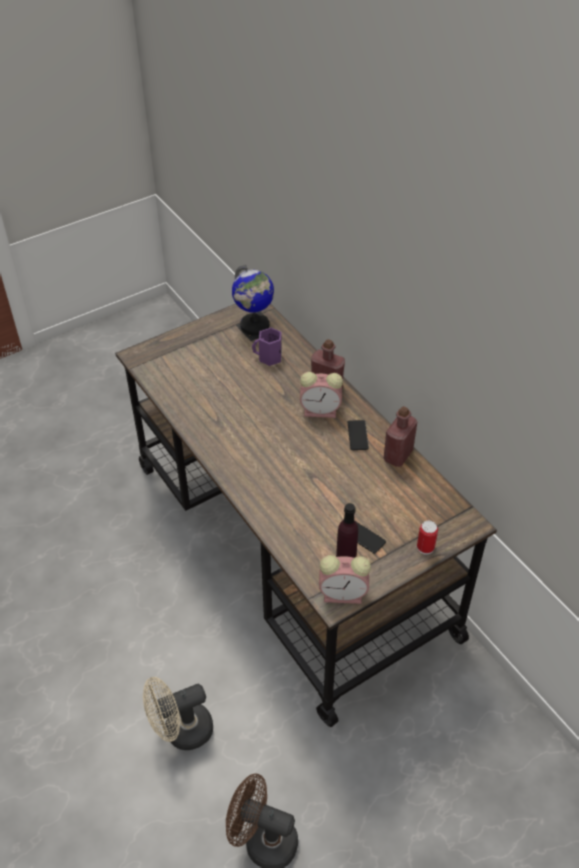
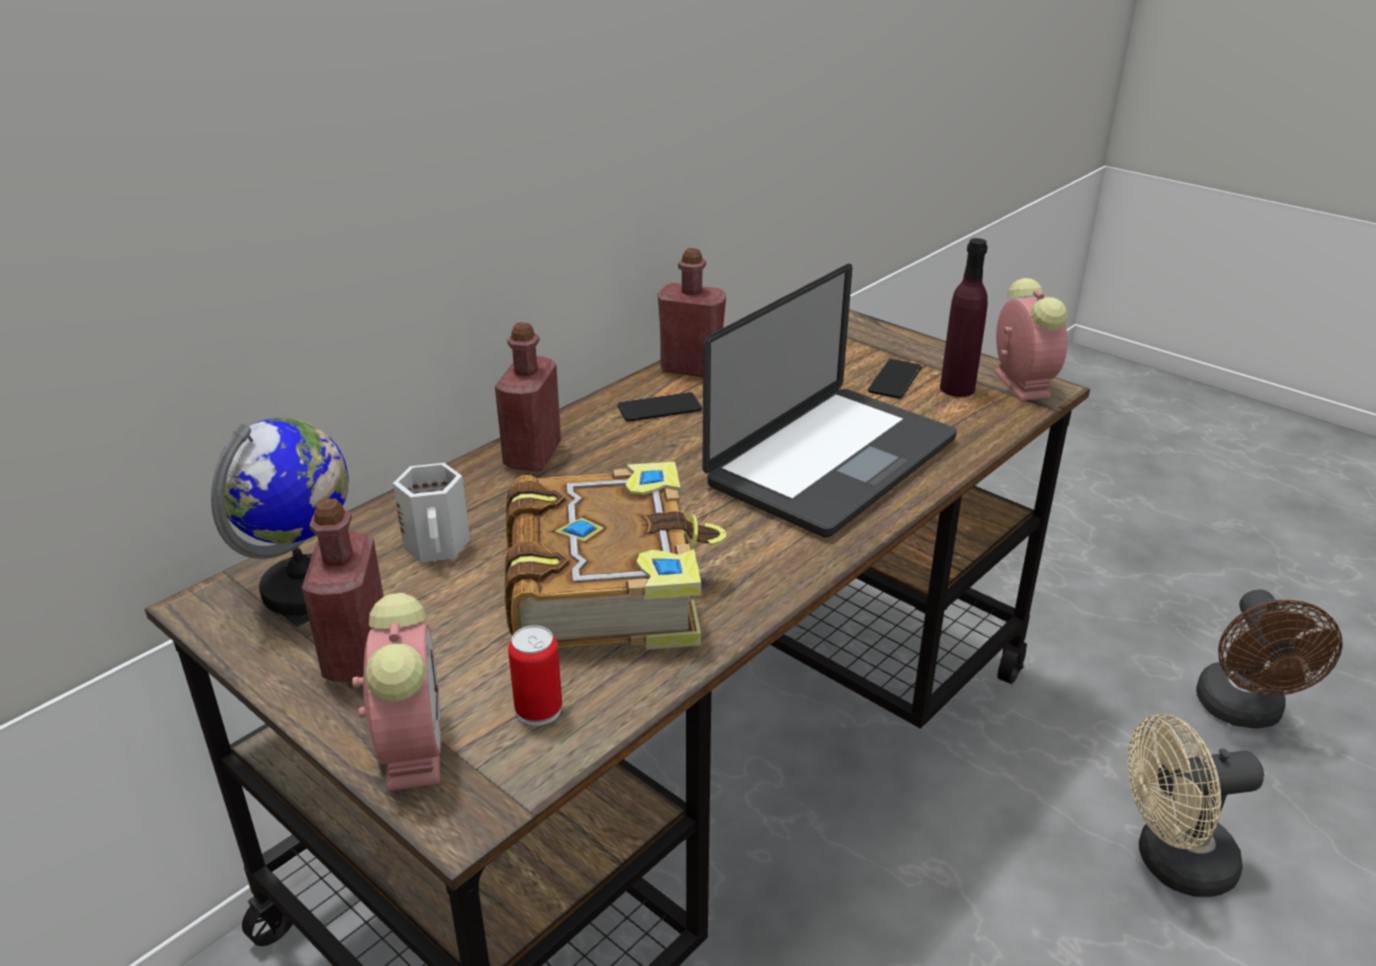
camera: 105 degrees left, 15 degrees down
(181, 732) = (1171, 863): beige fan -> beige fan turned 120 degrees clockwise
(213, 337) = (357, 656): none -> red bottle
(226, 398) = (607, 585): none -> book
(269, 358) = (439, 545): purple mug -> white mug
(287, 485) = (833, 462): none -> laptop
(321, 411) = (605, 453): alarm clock -> alarm clock (412, 746)
(425, 547) = (874, 333): can -> can (538, 710)

